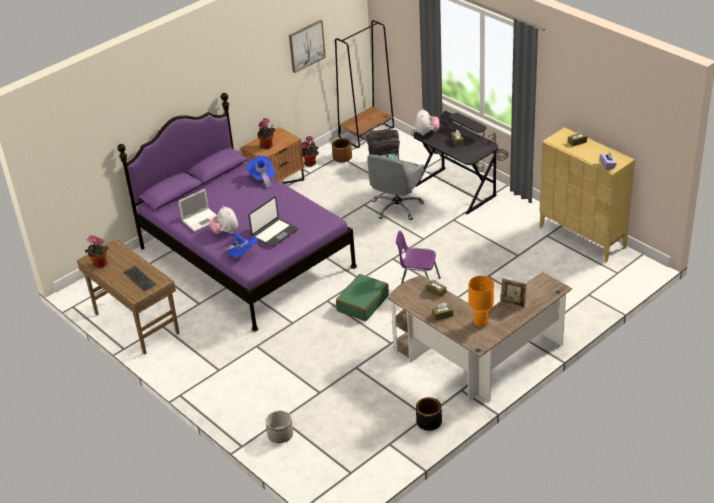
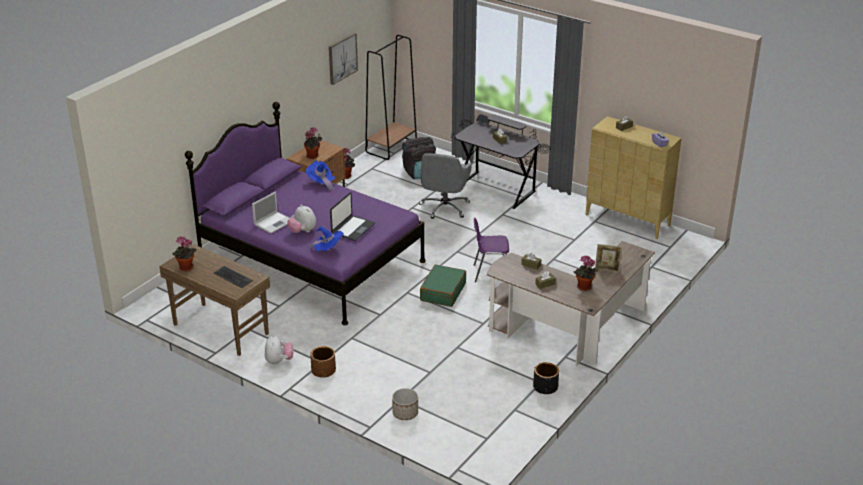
camera: 15 degrees left, 5 degrees down
(342, 157) = (375, 169): brown planter -> brown planter (323, 370)
(426, 133) = (467, 134): plush toy -> plush toy (279, 361)
(481, 323) = (583, 288): orange table lamp -> potted plant

